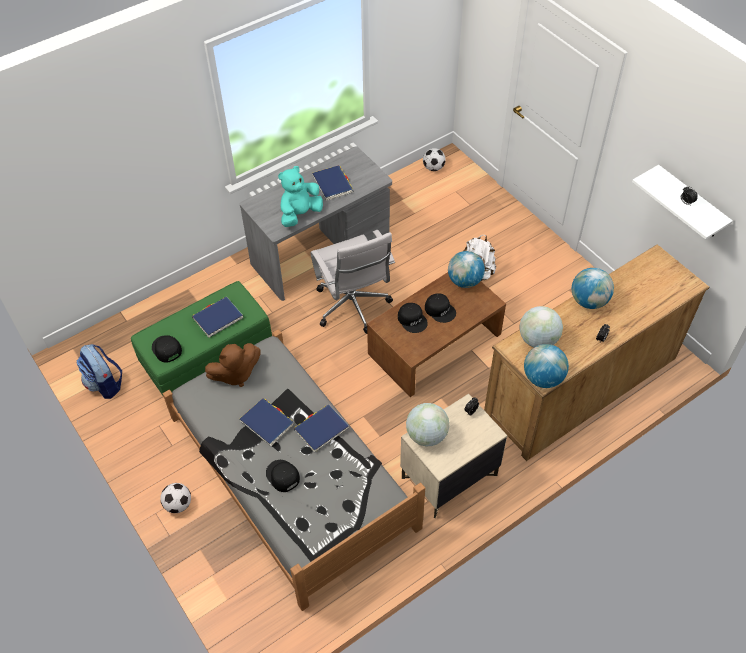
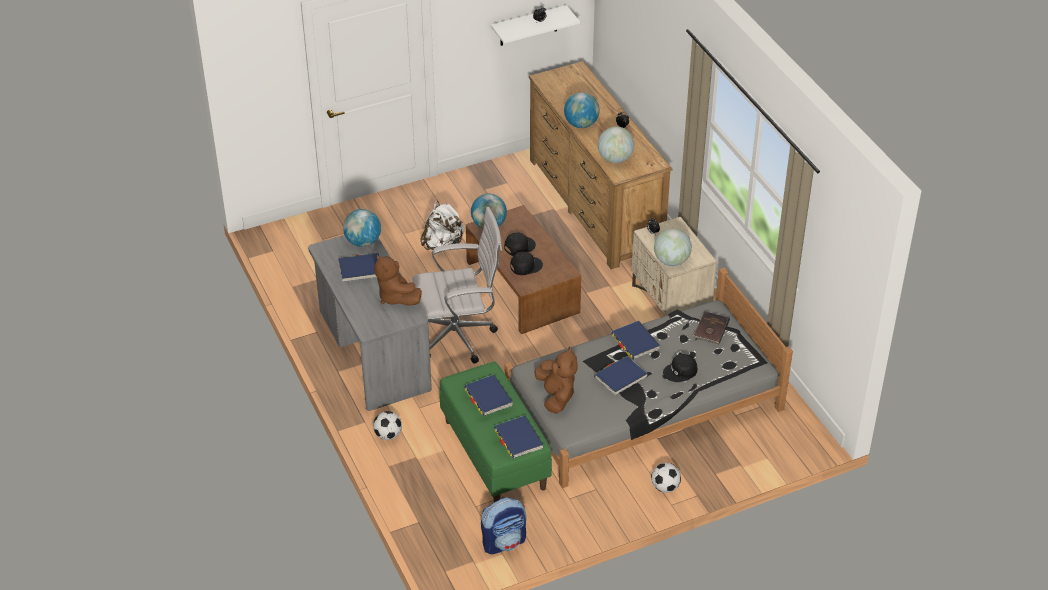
camera: 80 degrees left, 10 degrees down
(166, 349) = (518, 439): black cap -> blue book
(300, 214) = (396, 297): turquoise plush toy -> brown plush toy
(354, 498) = (710, 329): none -> brown book
(433, 168) = (279, 249): football -> football (388, 435)
(543, 378) = (654, 164): globe -> globe (363, 242)

